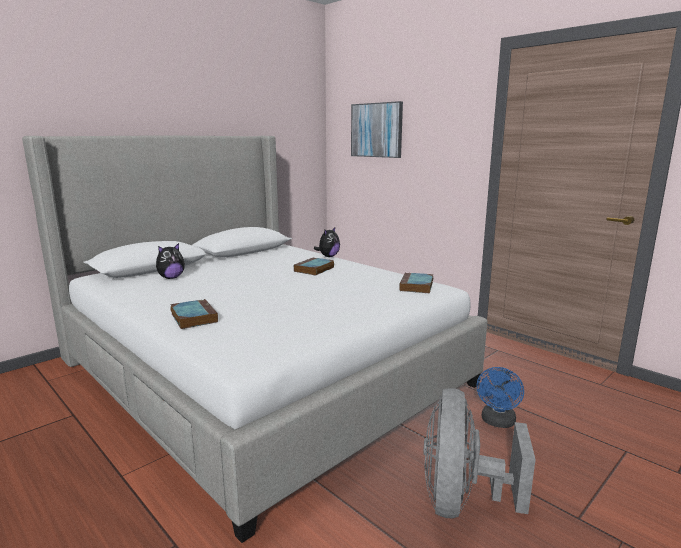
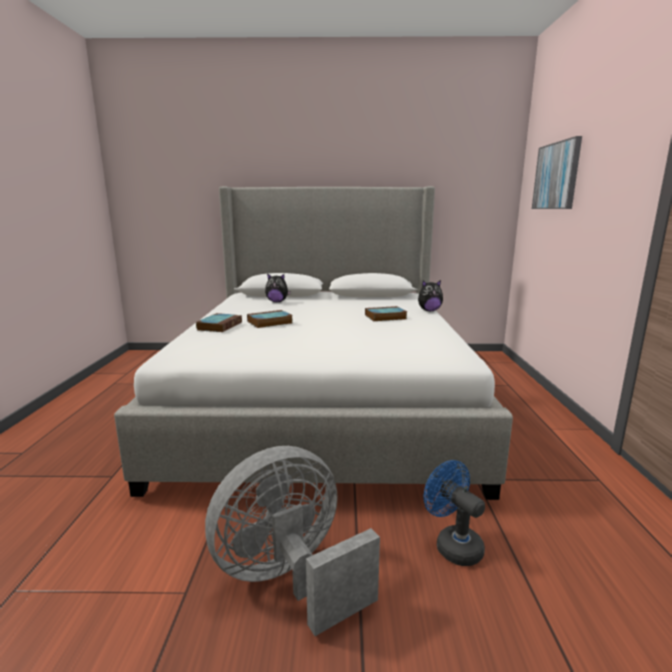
camera: 45 degrees right, 0 degrees up
(416, 286) = (436, 351): book -> book (269, 322)
(497, 422) = (453, 544): blue fan -> blue fan turned 75 degrees clockwise

